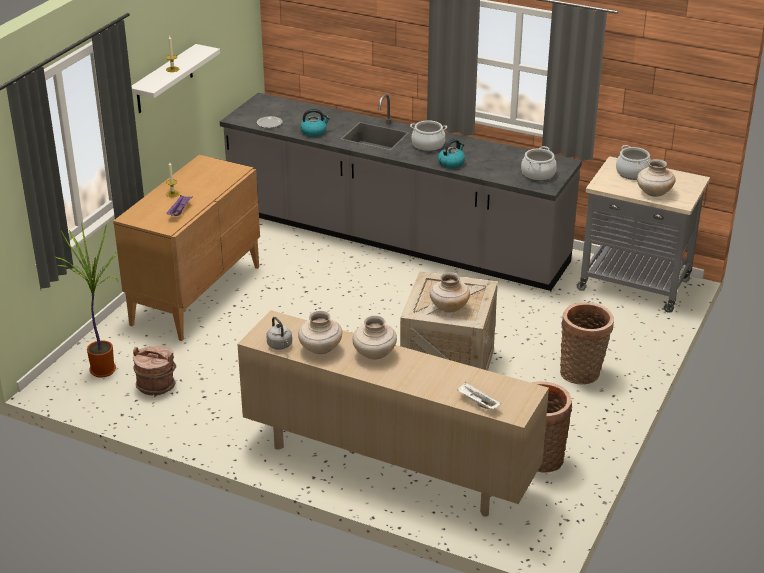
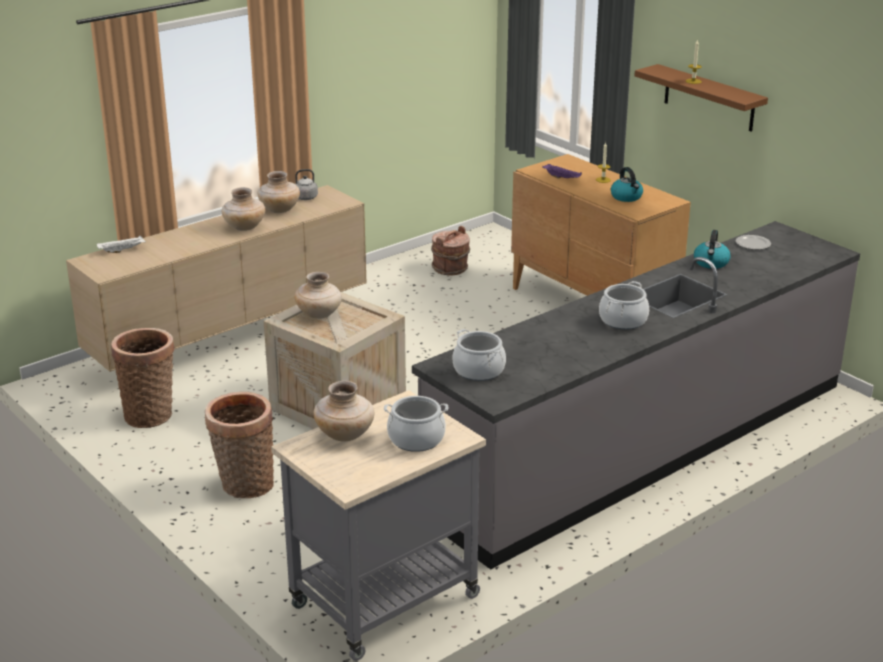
camera: 115 degrees right, 5 degrees down
(103, 369) = (495, 252): potted plant -> none
(164, 79) = (709, 98): white shelf -> brown shelf
(451, 163) = (559, 323): kettle -> kettle (627, 197)

